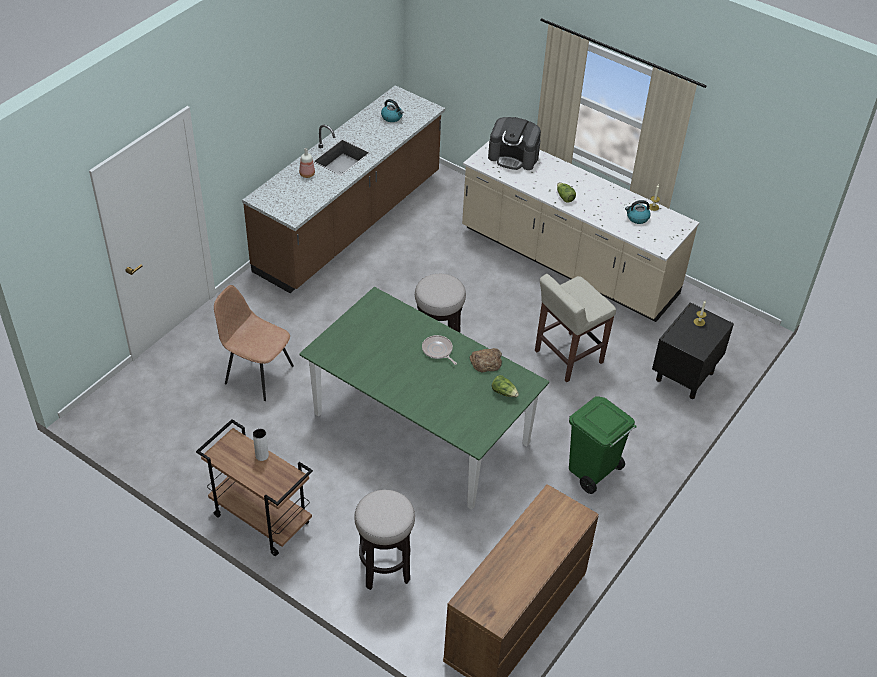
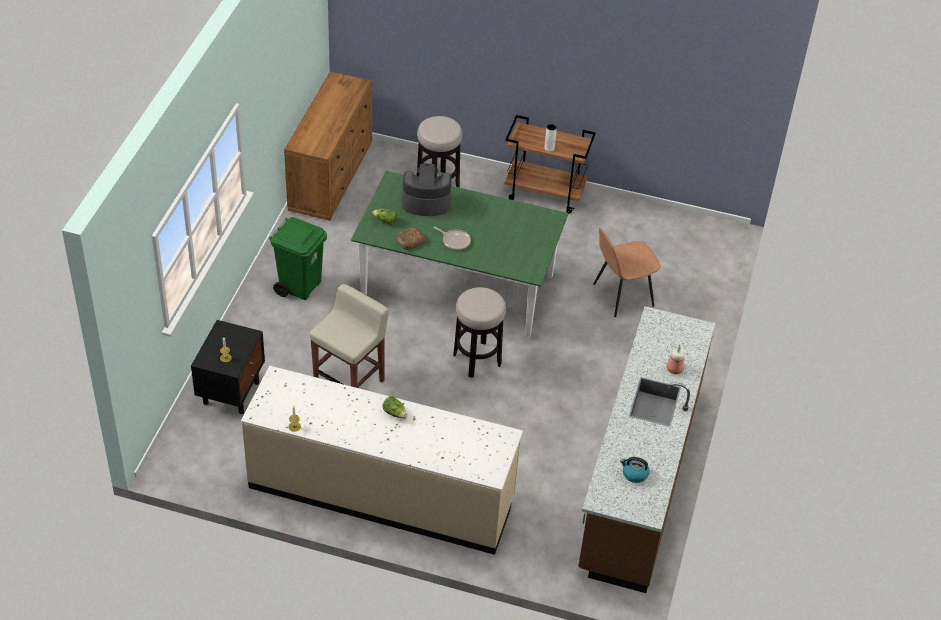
camera: 160 degrees right, 0 degrees up
(257, 374) = (621, 295): brown chair -> brown chair turned 150 degrees clockwise
(513, 157) = (470, 454): coffee machine -> coffee machine (425, 202)
(637, 218) = (309, 407): kettle -> none

